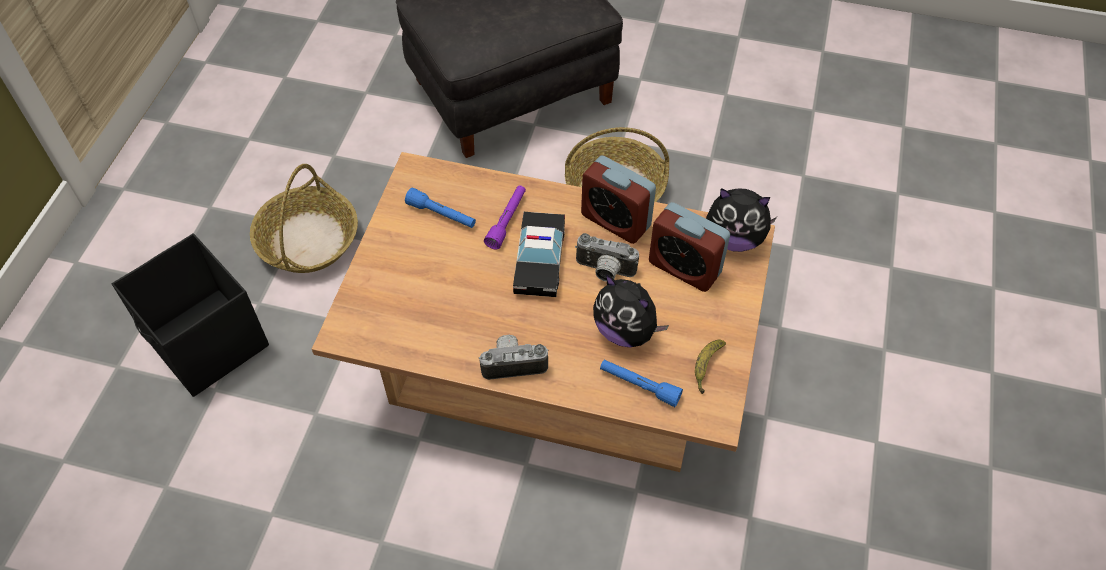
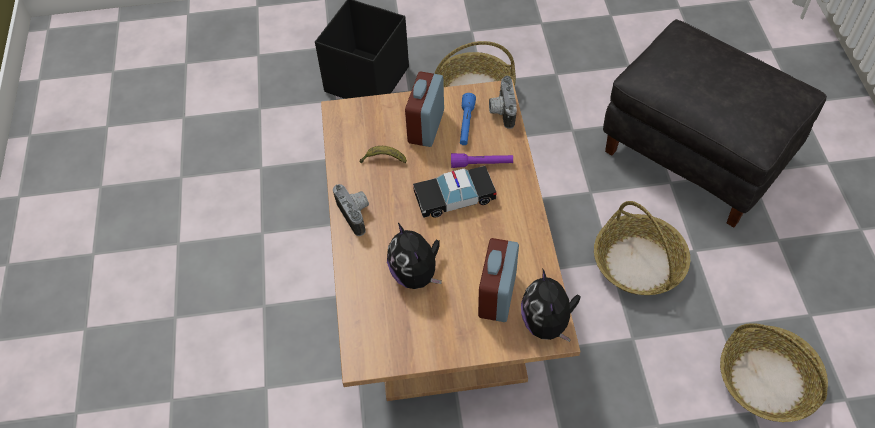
camera: 70 degrees right, 0 degrees up
(604, 271) = (465, 242): camera -> camera (501, 111)
(615, 221) = (520, 233): alarm clock -> alarm clock (426, 127)
(626, 331) = (416, 274): plush toy -> plush toy turned 45 degrees counterclockwise
(639, 385) = (370, 299): blue flashlight -> none
(706, 367) = (406, 340): banana -> banana (383, 159)
(778, 151) = (768, 381): none -> basket

